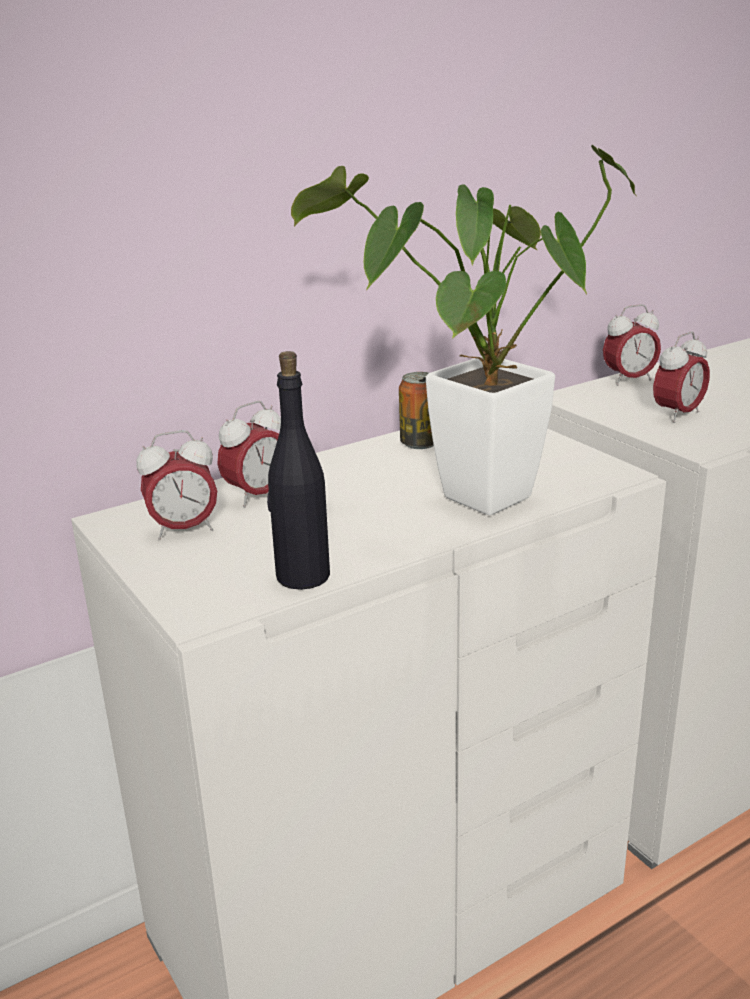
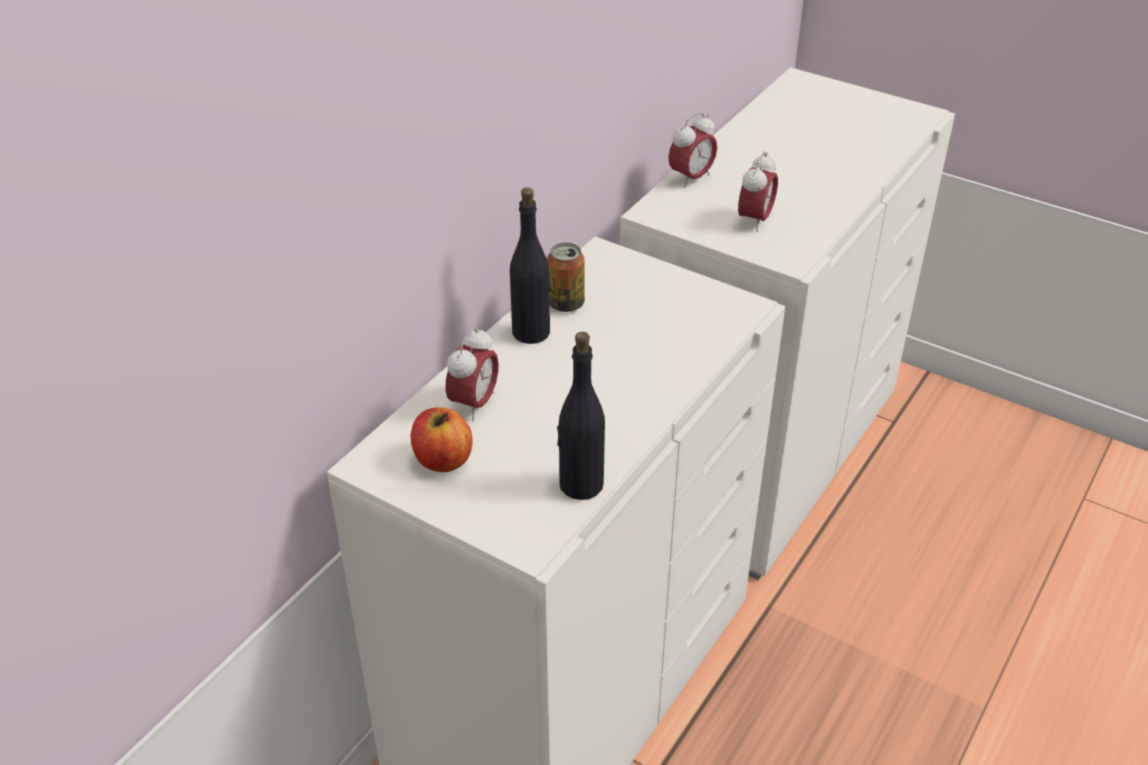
camera: 25 degrees left, 15 degrees up
(183, 530) = (442, 460): alarm clock -> apple
(366, 457) = (532, 332): none -> black bottle
(472, 504) = (657, 370): potted plant -> none

